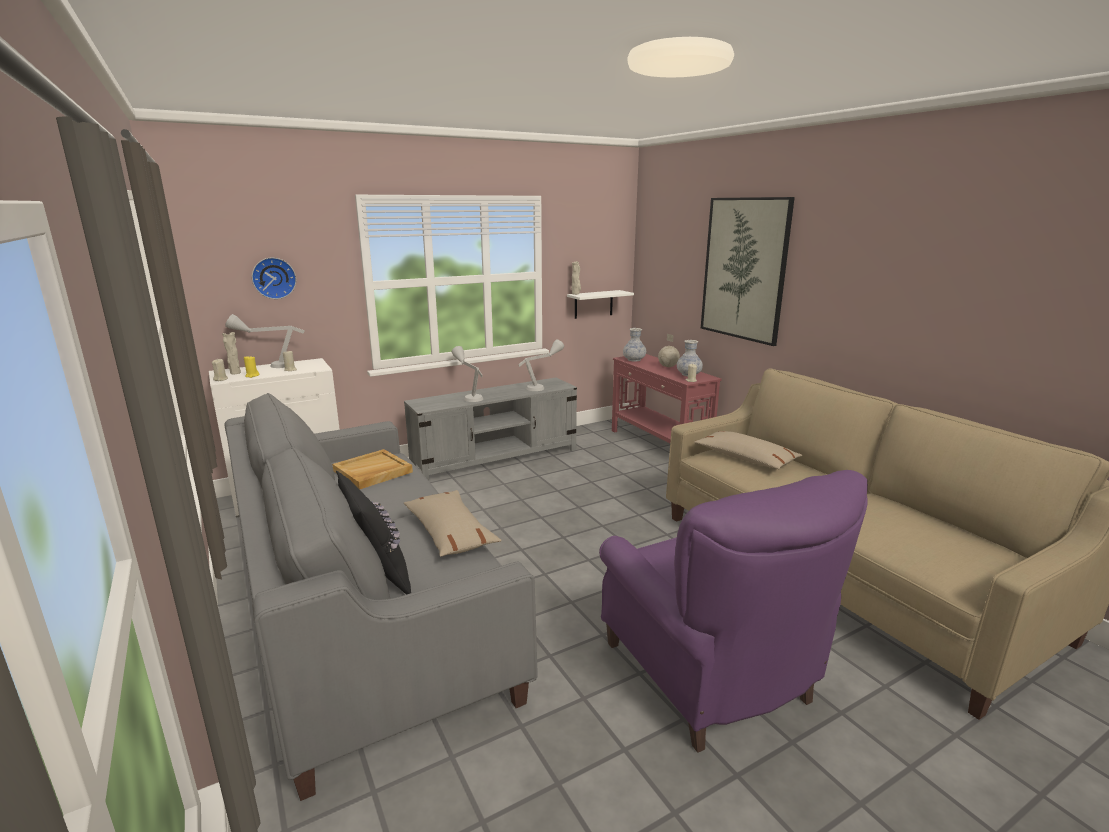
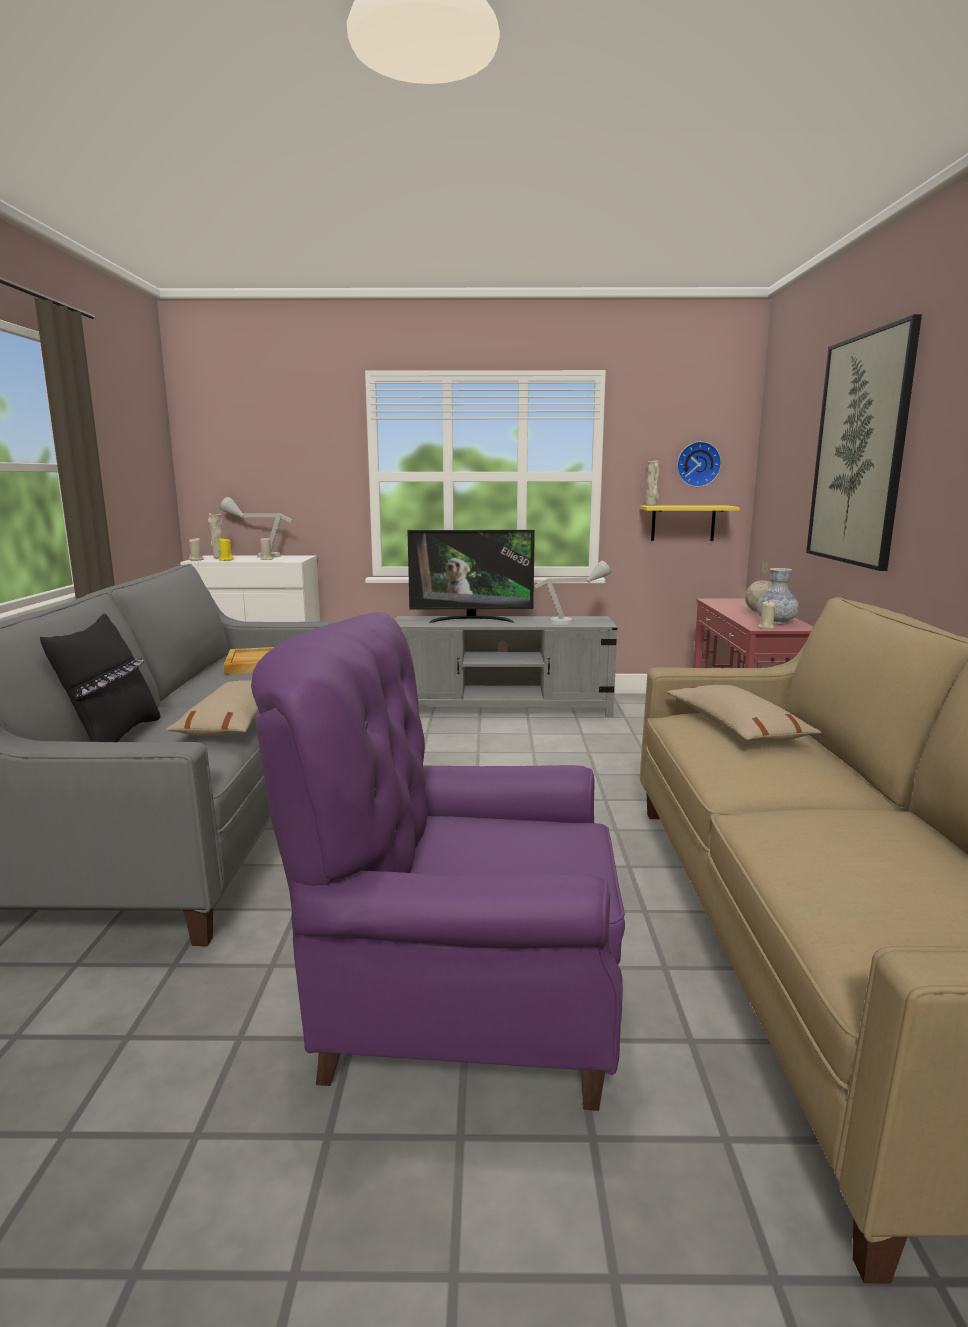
camera: 30 degrees right, 5 degrees down
(274, 278) = (273, 462): wall clock -> wall clock (698, 464)
(469, 396) = (471, 620): grey table lamp -> television
(593, 304) = (683, 523): white shelf -> yellow shelf
(634, 360) = (722, 602): vase -> none
(710, 677) = (453, 1007): purple armchair -> purple armchair turned 90 degrees clockwise

